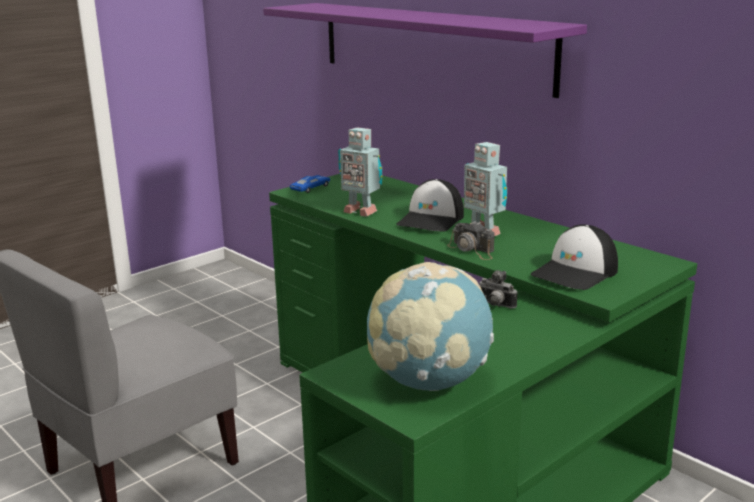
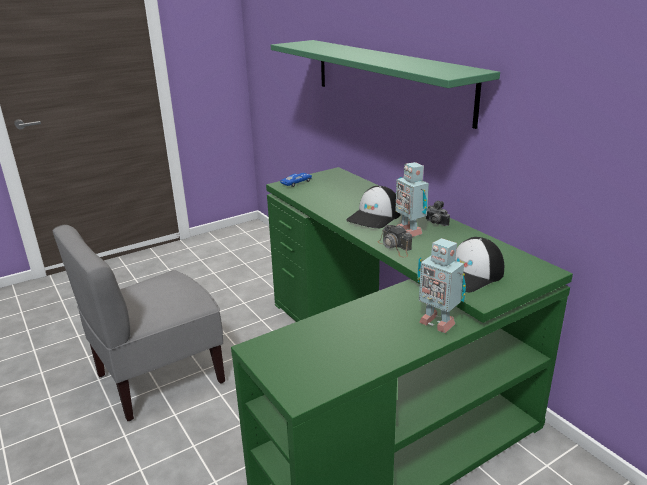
camera: 10 degrees right, 5 degrees up
(360, 211) = (325, 205): toy robot -> toy robot (437, 322)
(429, 382) = (323, 364): globe -> none
(430, 45) = (388, 78): purple shelf -> green shelf
(495, 305) = (400, 297): camera -> camera (435, 223)

